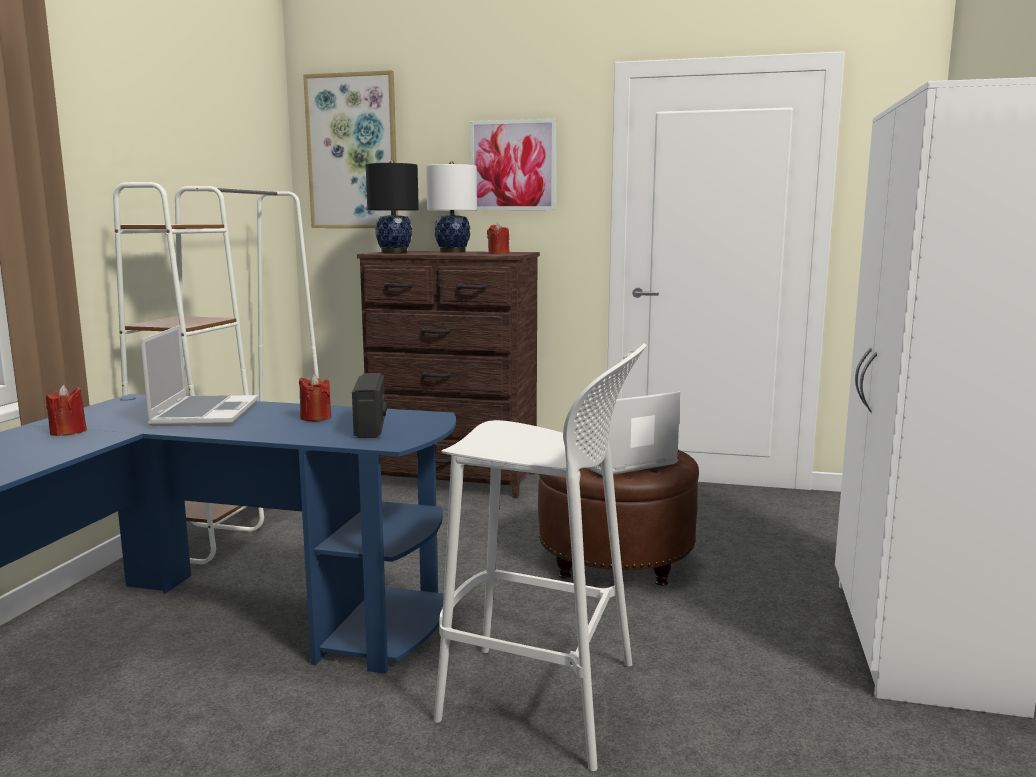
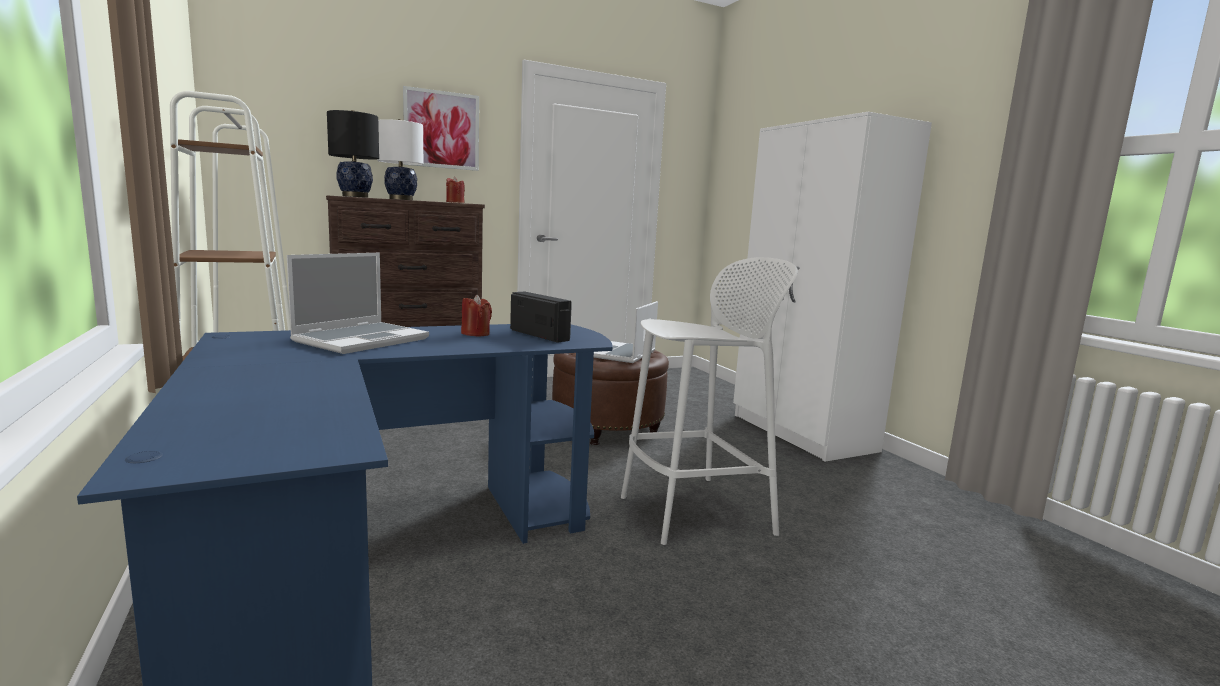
camera: 40 degrees left, 0 degrees up
(68, 432) = (270, 367): red candle -> none
(205, 413) = (362, 340): laptop -> laptop turned 75 degrees clockwise
(352, 152) = (276, 96): picture -> none

